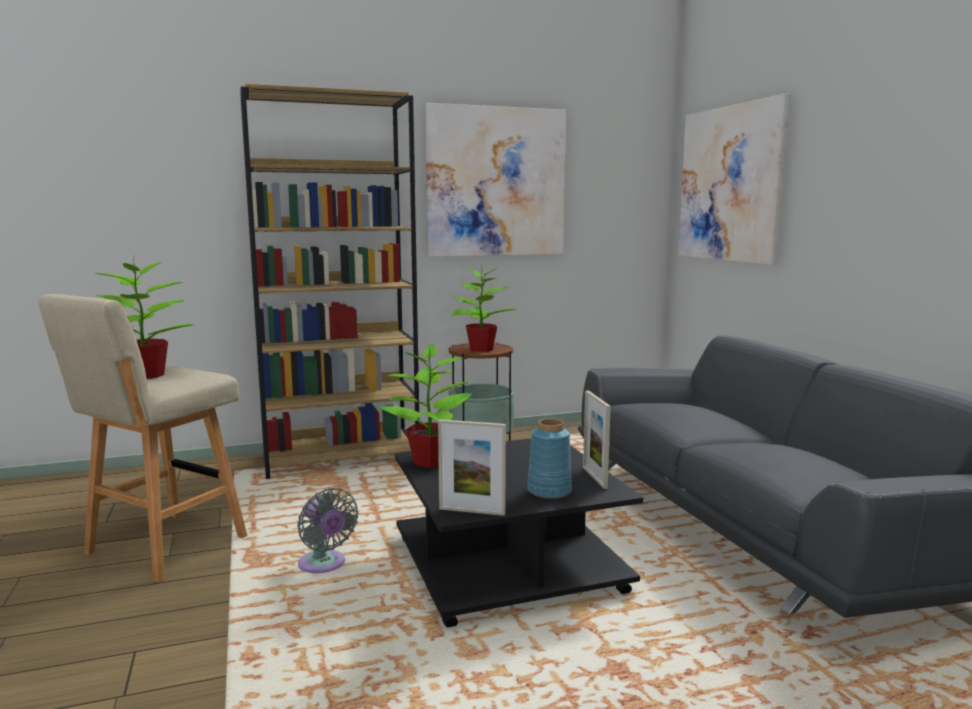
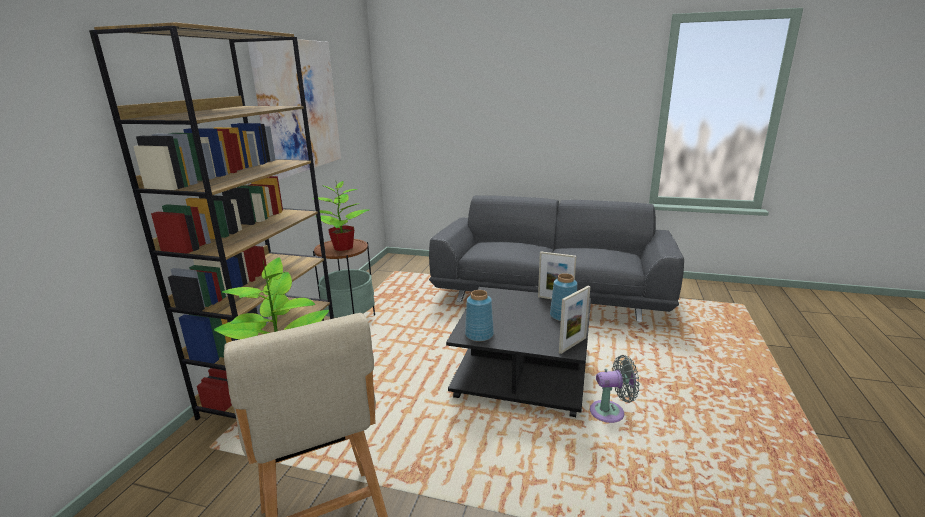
camera: 55 degrees left, 10 degrees up
(324, 565) = (455, 443): grey fan -> grey fan (611, 412)
(429, 462) = (479, 335): potted plant -> blue vase
(730, 184) = (435, 98): picture -> none

